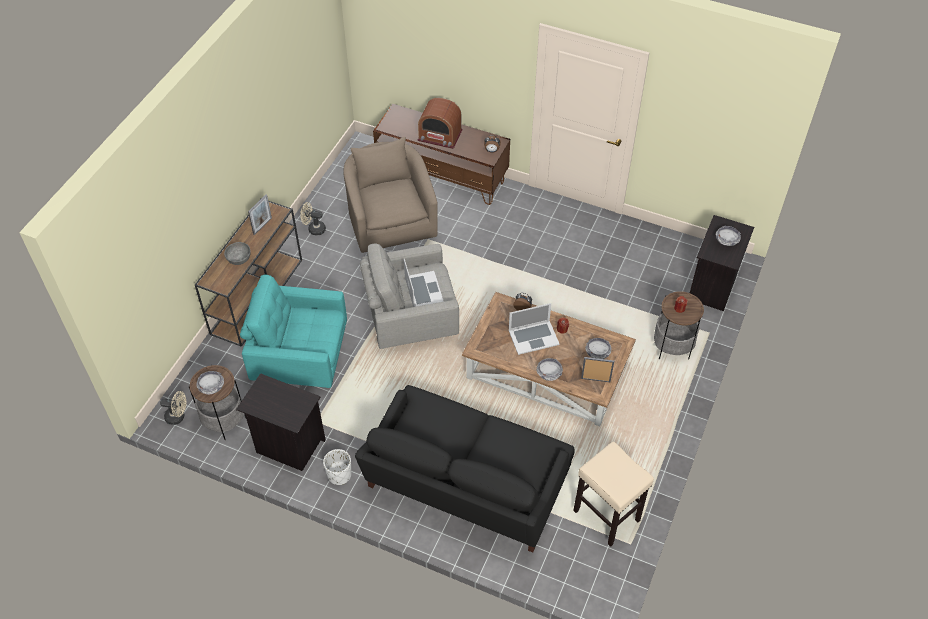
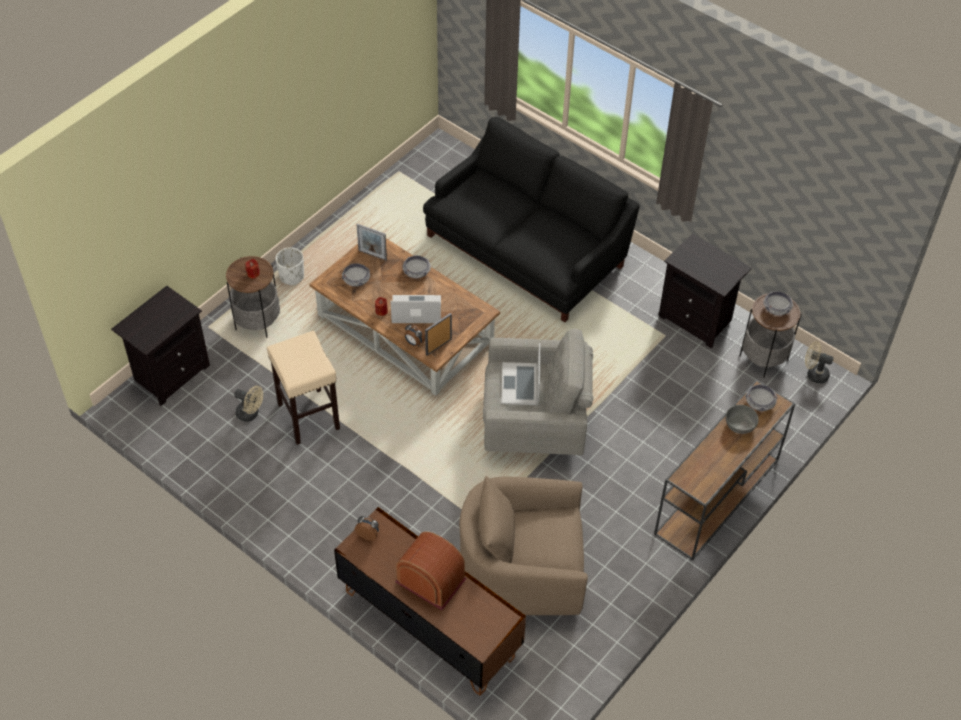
camera: 165 degrees left, 0 degrees up
(262, 226) = (707, 463): picture frame -> picture frame (438, 347)
(300, 357) = (673, 407): turquoise armchair -> none
(314, 229) = (631, 578): beige fan -> beige fan (250, 414)
(339, 475) = (649, 282): white planter -> white planter (292, 276)
(390, 219) = (523, 568): beige armchair -> beige armchair turned 90 degrees clockwise
(607, 516) = (408, 195): beige stool -> beige stool (308, 415)
(727, 240) = (154, 320): bowl -> bowl (759, 402)

